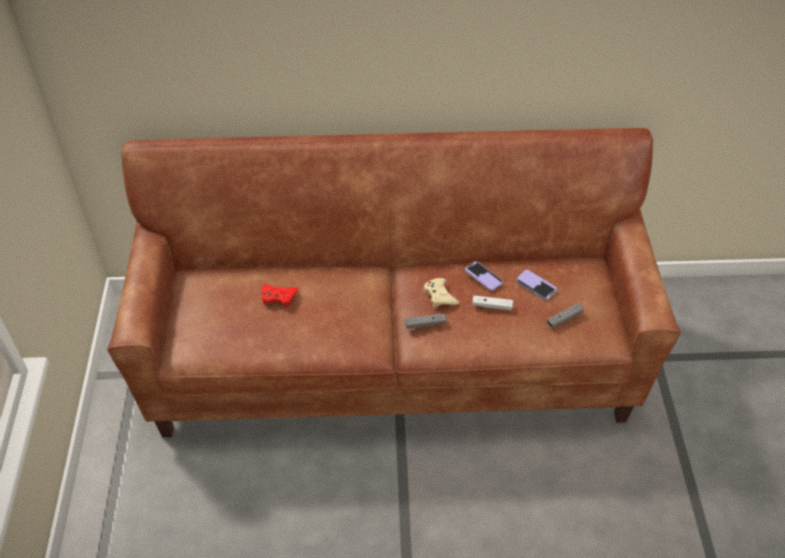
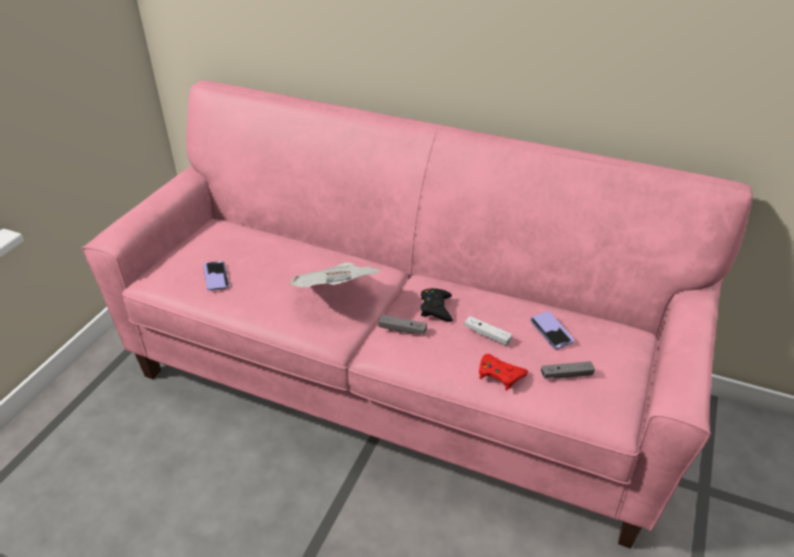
camera: 25 degrees right, 10 degrees down
(278, 297) = (274, 260): red game controller -> red game controller (500, 374)
(353, 310) = (337, 293): none -> newspaper
(391, 360) = (397, 385): brown sofa -> pink sofa
(440, 296) = (436, 308): beige game controller -> black game controller
(483, 277) = (496, 305): phone -> phone (216, 277)

